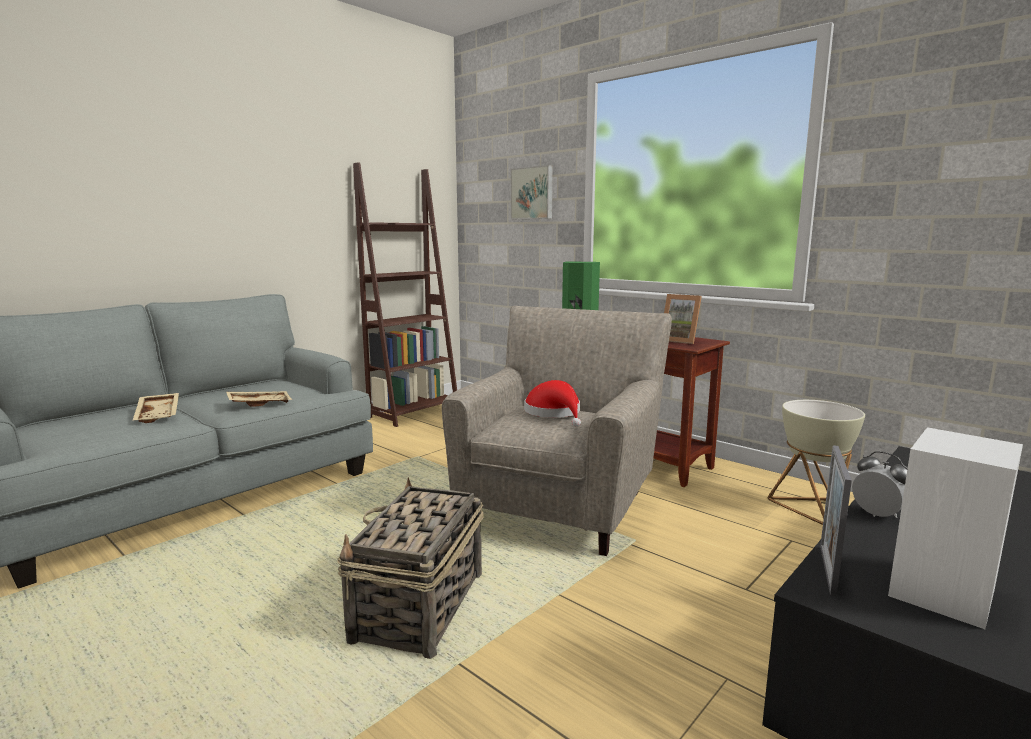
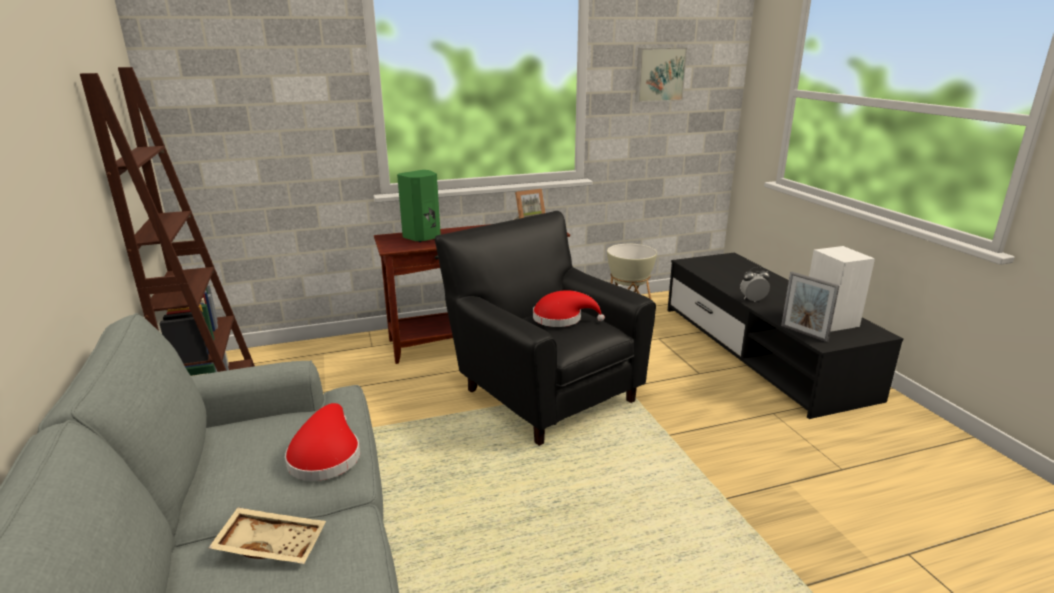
camera: 60 degrees left, 10 degrees up
(259, 403) = (326, 455): beige tray -> red hat
(418, 607) = (649, 500): basket -> none
(532, 193) = (292, 95): picture -> picture (659, 74)
(558, 506) = (545, 393): beige armchair -> black armchair

